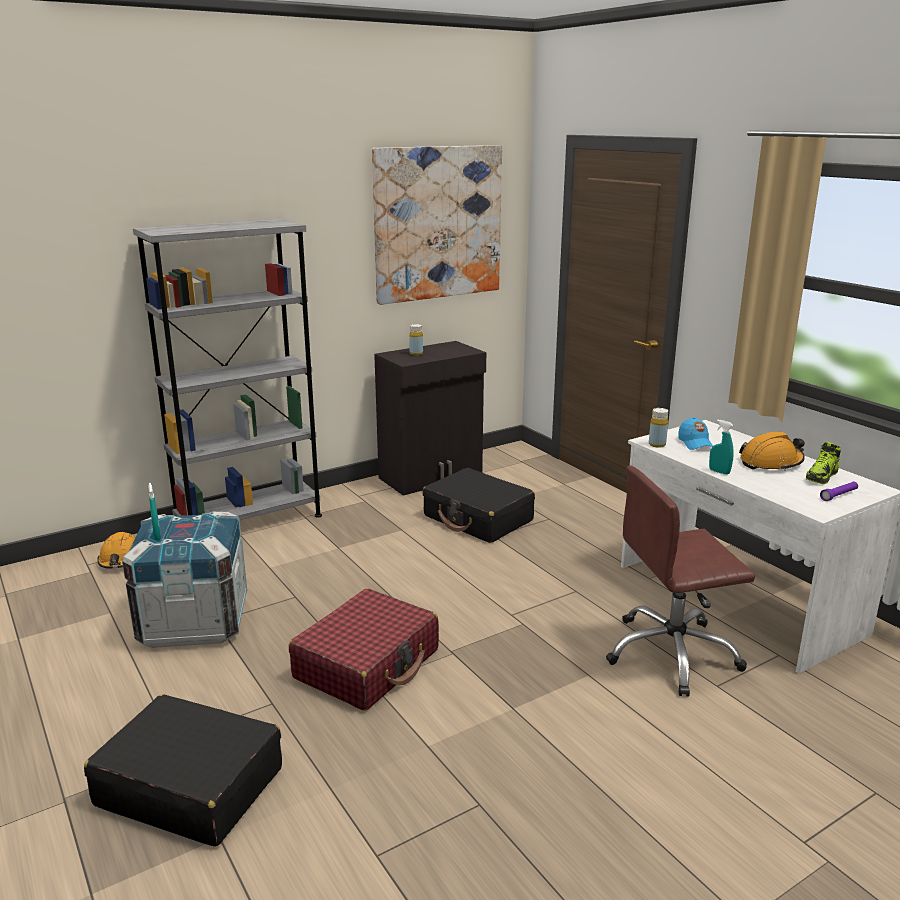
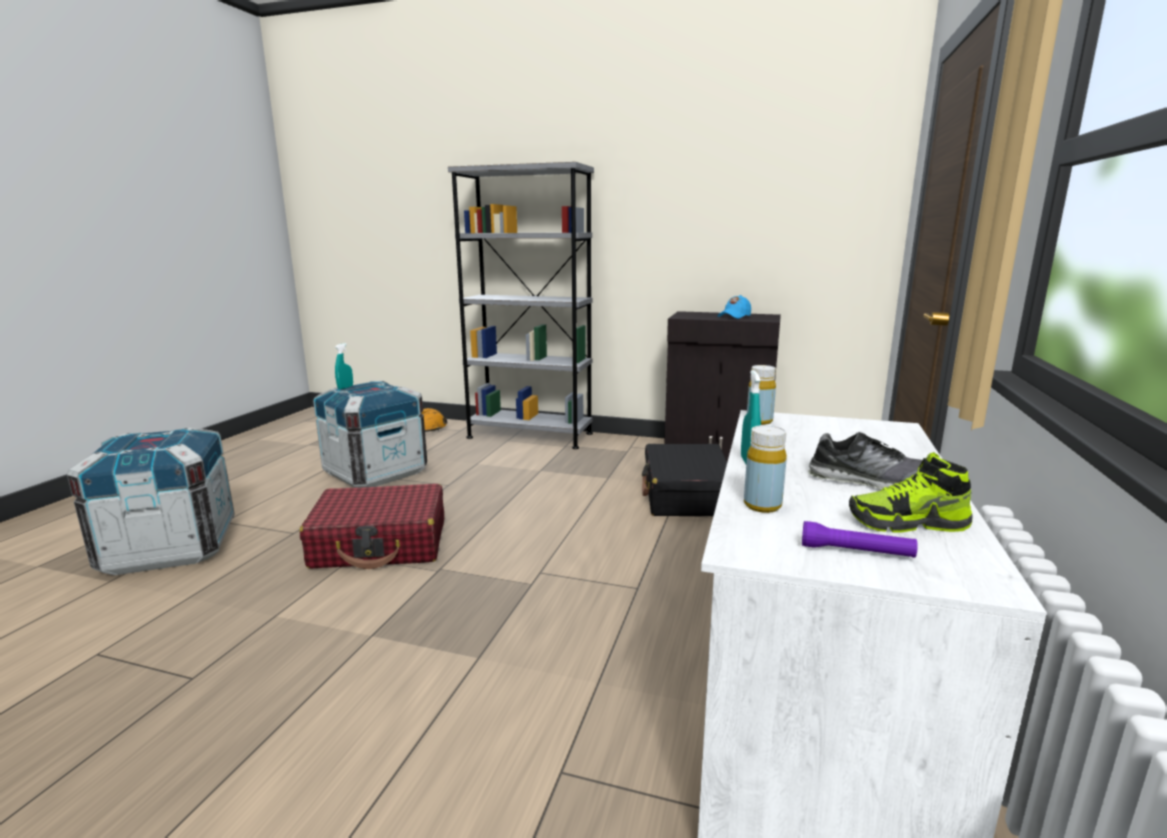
camera: 50 degrees right, 5 degrees down
(190, 786) = (170, 547): black suitcase -> crate
(416, 353) = (710, 315): yellow bottle -> yellow bottle (762, 505)
(438, 223) = (772, 179): picture -> none
(672, 654) = (593, 702): brown office chair -> none
(695, 443) = (815, 434): blue cap -> blue cap (734, 316)
(771, 463) = (867, 481): orange hard hat -> shoe

